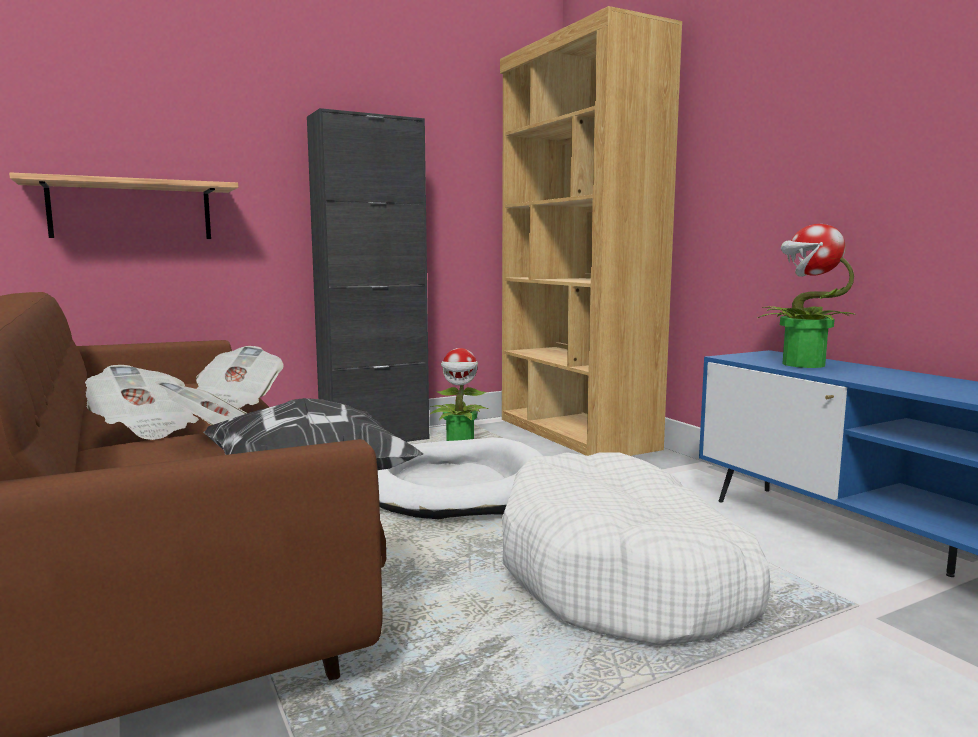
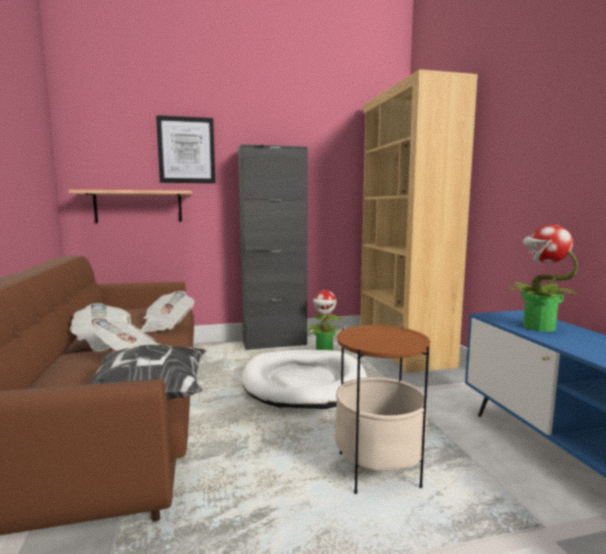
camera: 15 degrees right, 0 degrees up
(217, 115) = (186, 150): none -> picture
(624, 576) = (377, 470): white dog bed -> side table

